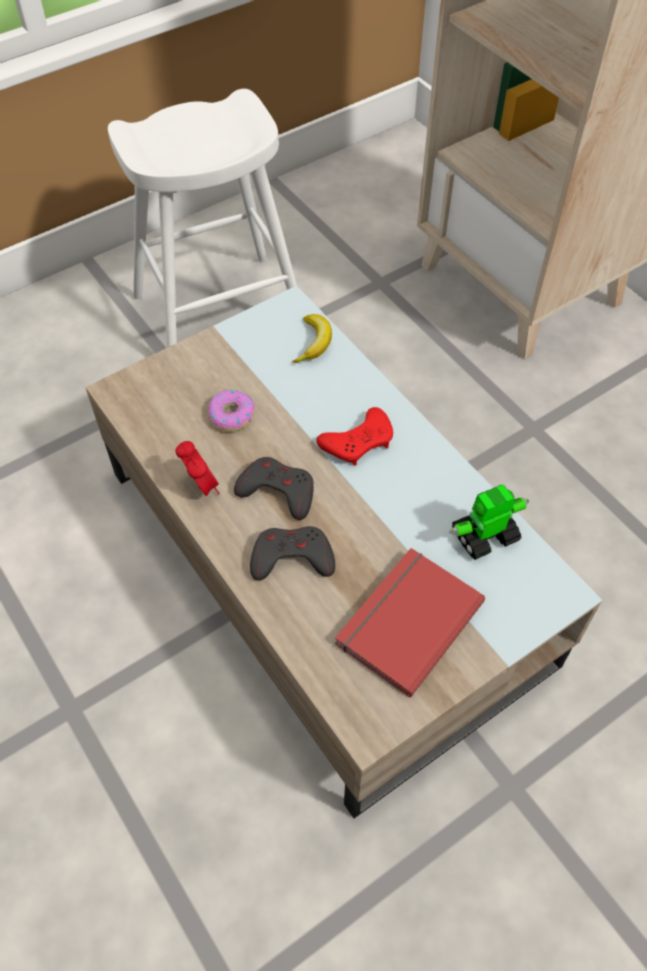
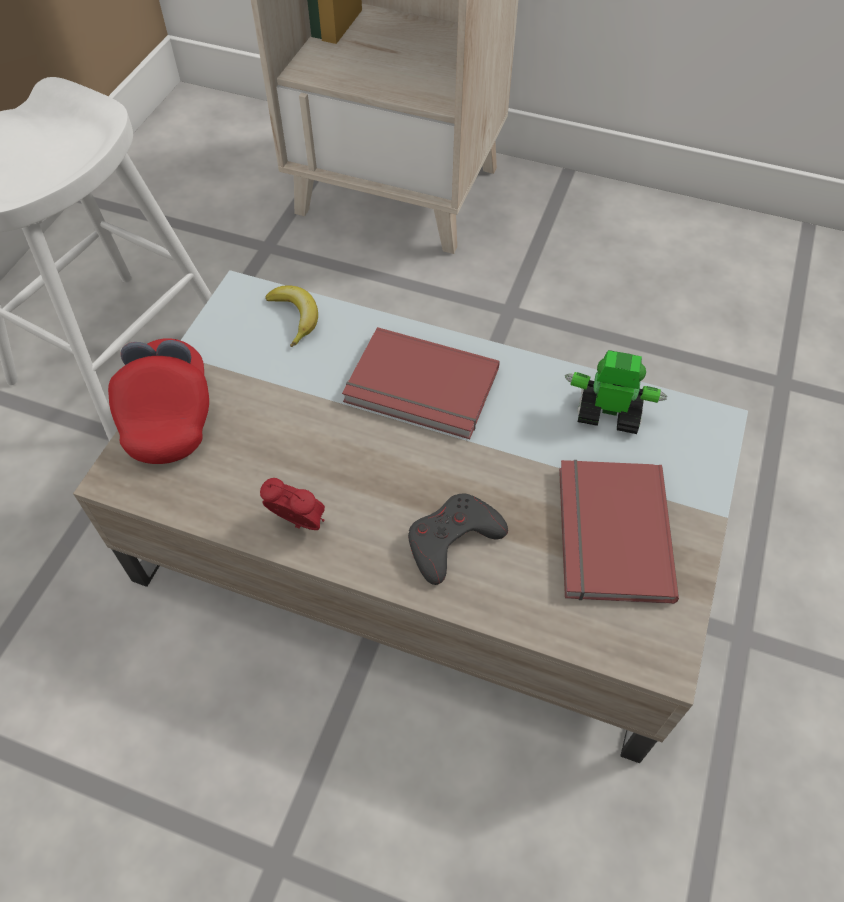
camera: 35 degrees left, 0 degrees up
(179, 367) = (168, 414): none -> red cap
(231, 415) = (269, 433): donut -> none
(277, 491) = (382, 482): grey game controller -> none
(358, 441) = (421, 389): red game controller -> red book
(484, 536) = (607, 412): toy robot -> toy robot turned 75 degrees clockwise

